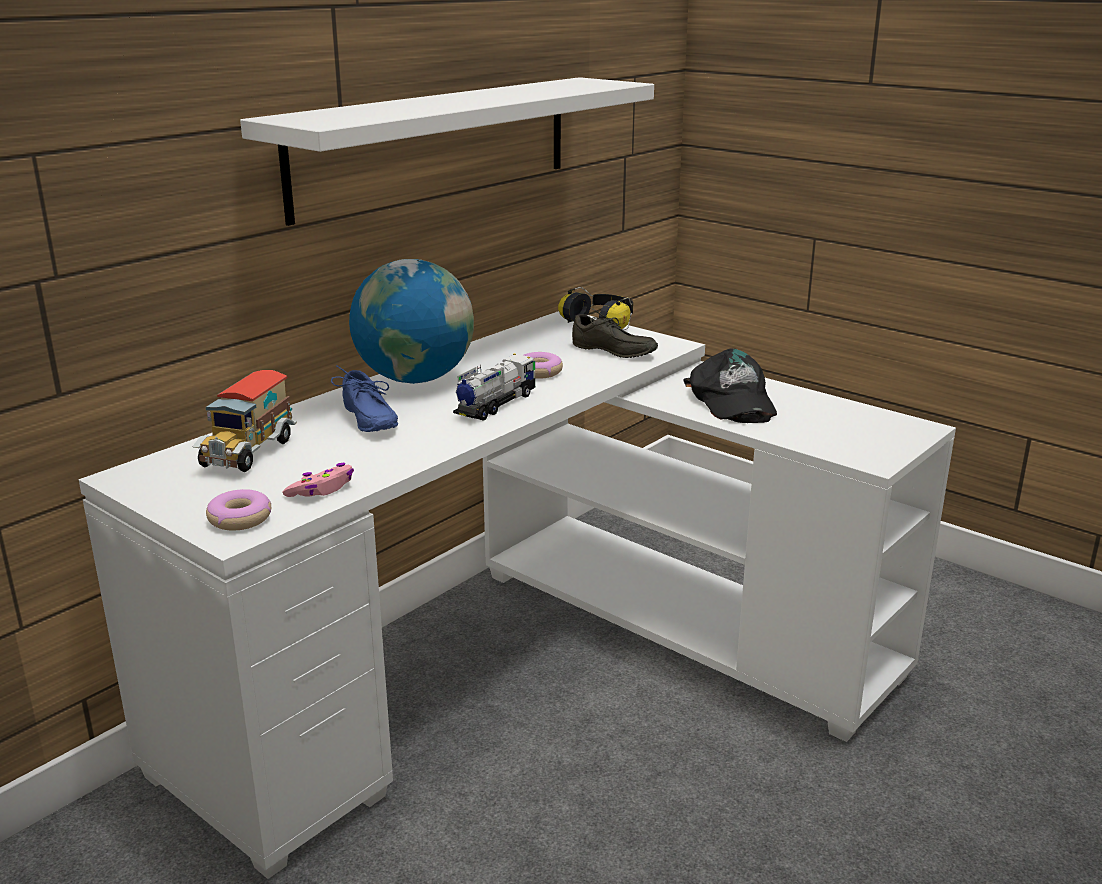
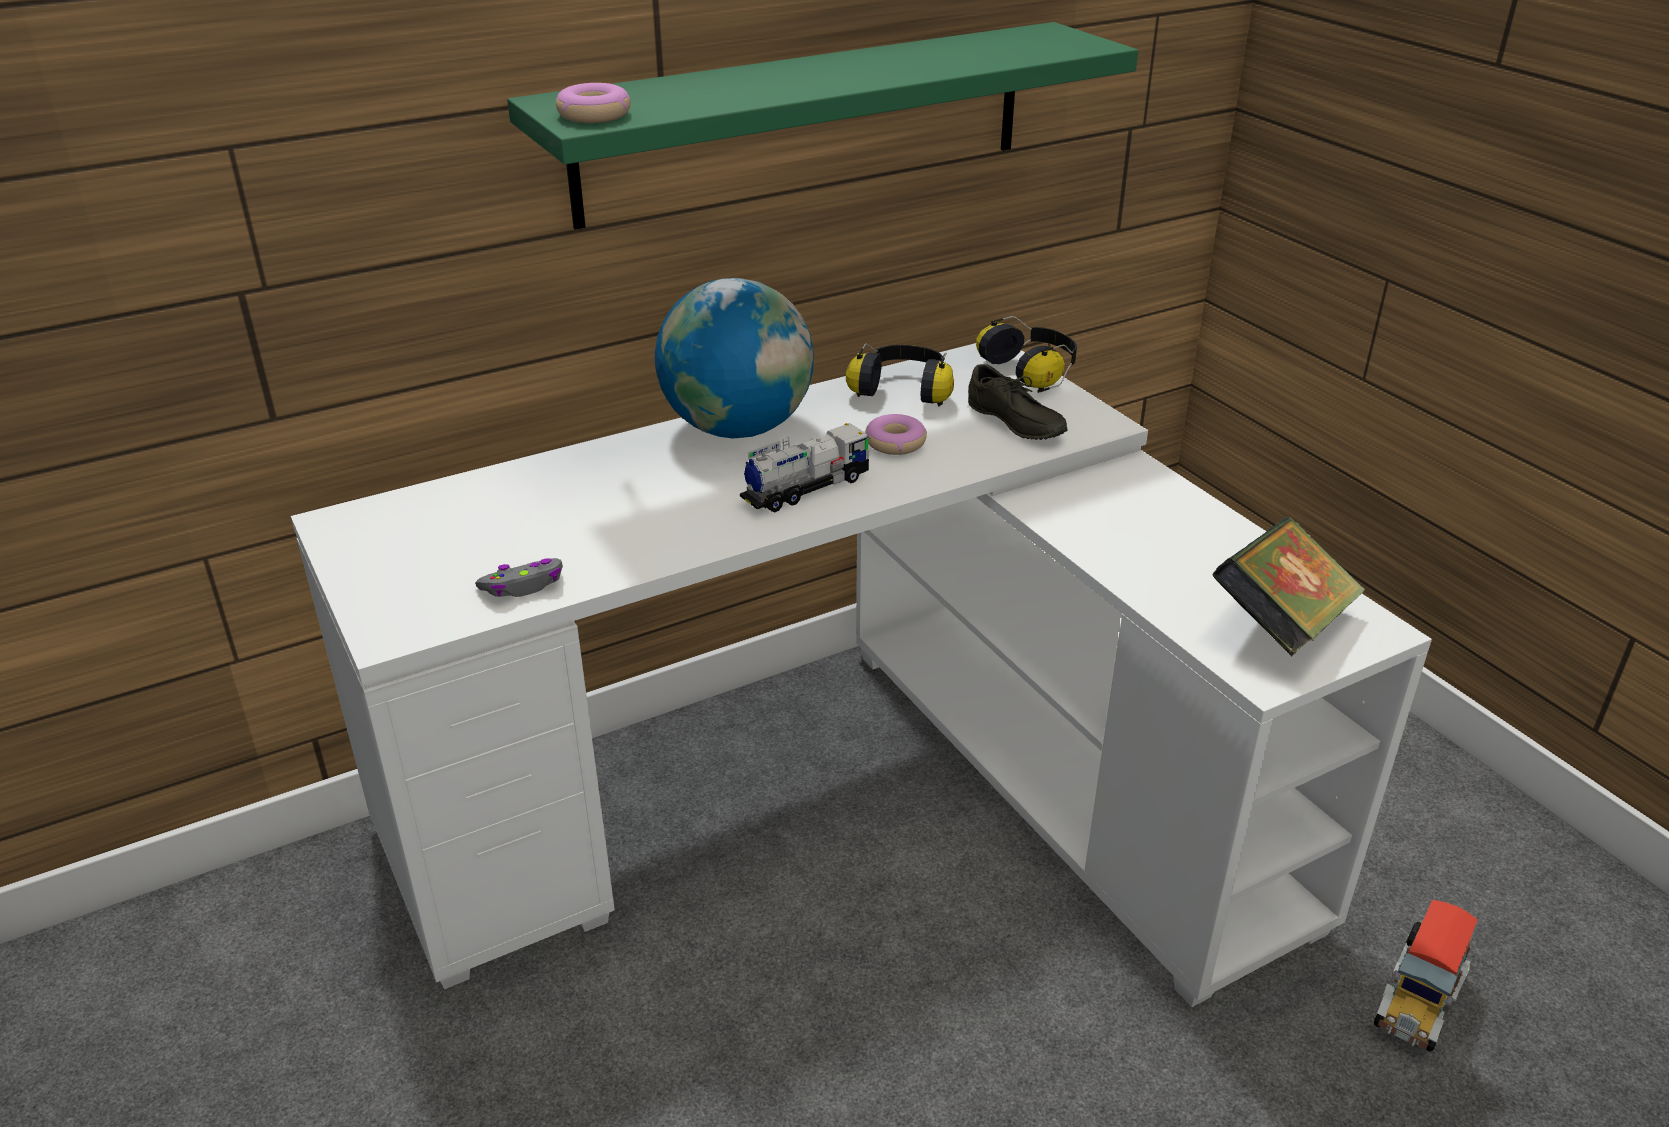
camera: 20 degrees right, 10 degrees up
(240, 519) = (412, 611): donut -> donut (594, 115)
(248, 454) = (480, 513): toy truck -> toy truck (1416, 1002)
(322, 489) = (524, 586): pink game controller -> grey game controller
(366, 420) = (639, 486): blue shoe -> none
(436, 145) = (806, 122): white shelf -> green shelf
(520, 344) = (903, 391): none -> headphones
(731, 400) = (1134, 529): black cap -> none
(863, 435) = (1280, 625): none -> book

